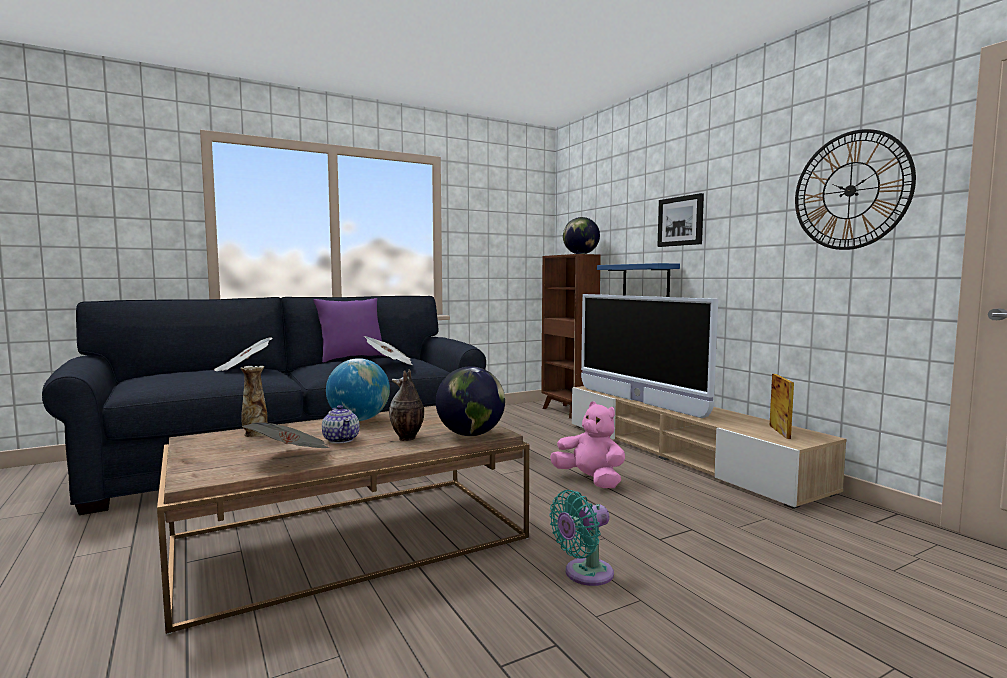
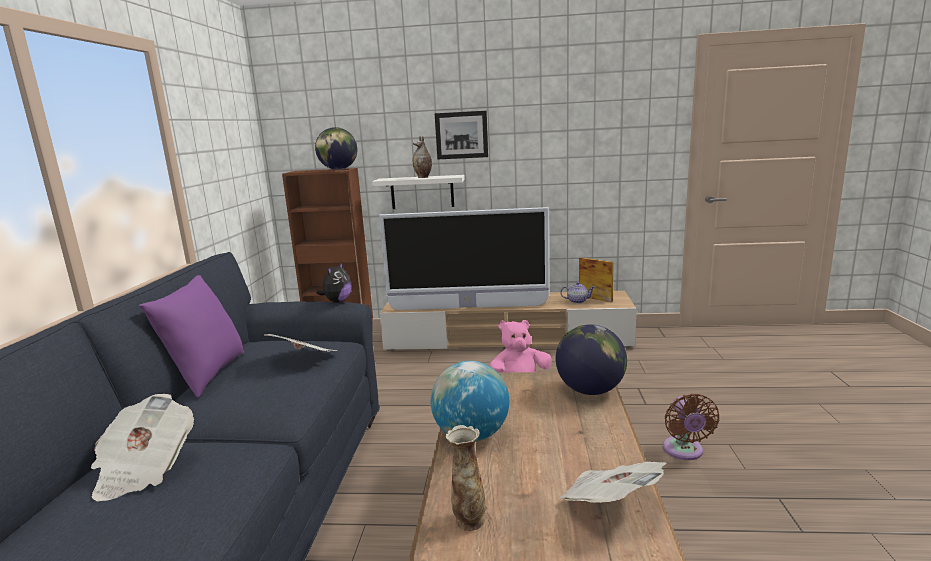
camera: 55 degrees left, 10 degrees up
(341, 439) = (552, 460): teapot -> teapot (577, 301)
(407, 438) = (578, 422): vase -> vase (423, 177)
(467, 343) = (337, 301): none -> plush toy
(584, 574) = (684, 451): turquoise fan -> brown fan
(645, 280) = (422, 192): blue shelf -> white shelf
(850, 190) = (619, 119): wall clock -> none

